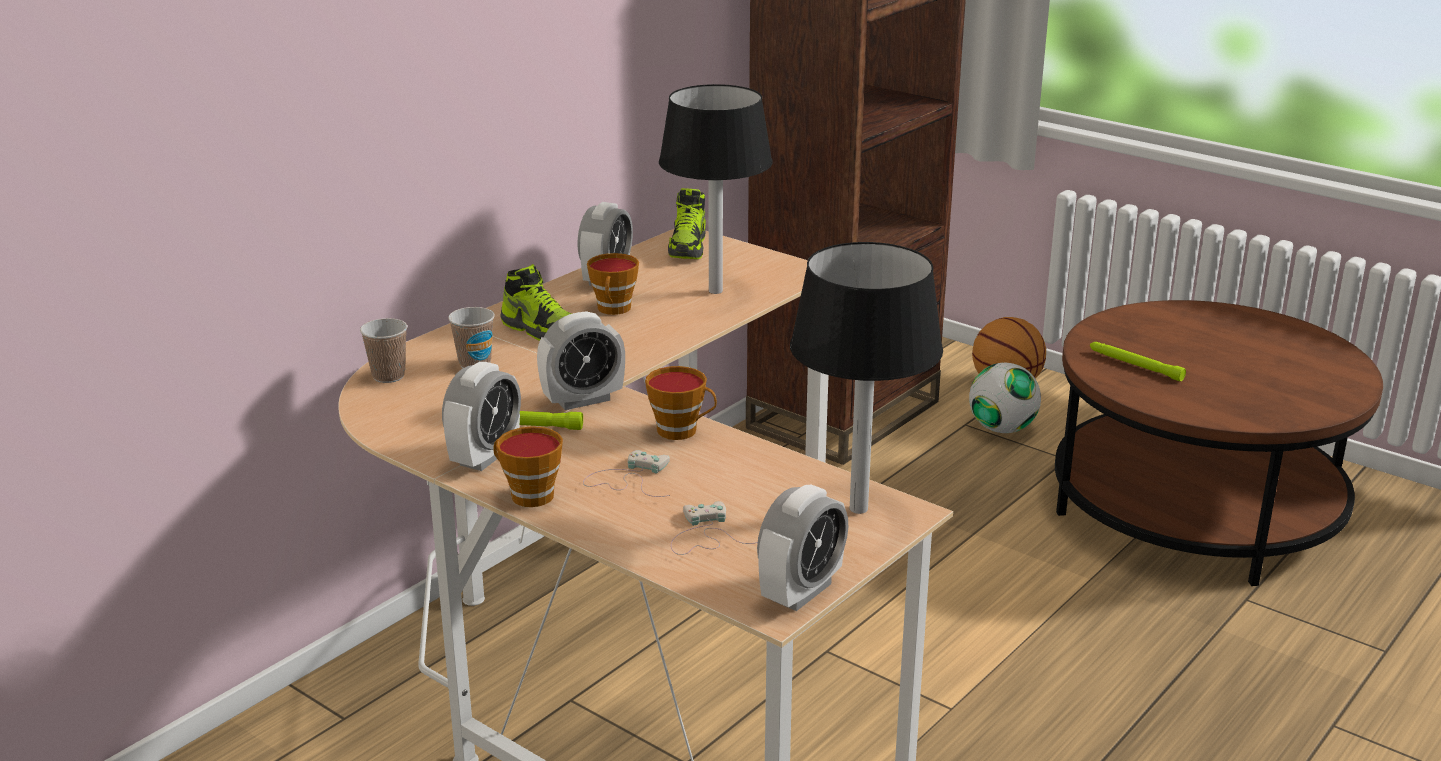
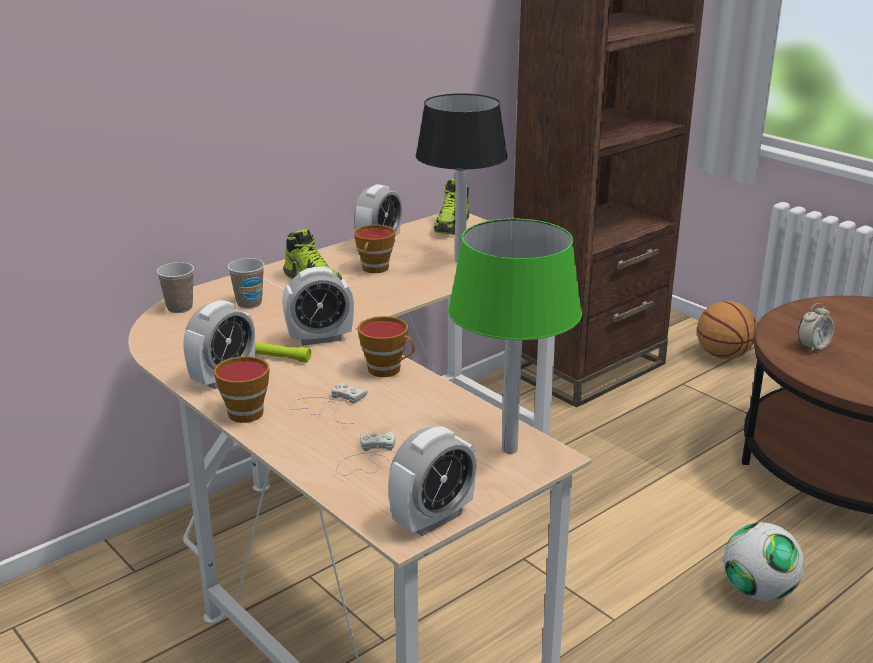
camera: 10 degrees right, 0 degrees up
(859, 508) = (510, 449): black table lamp -> green table lamp
(1002, 429) = (712, 389): football -> football (758, 591)
(1134, 365) = (813, 347): green flashlight -> alarm clock

